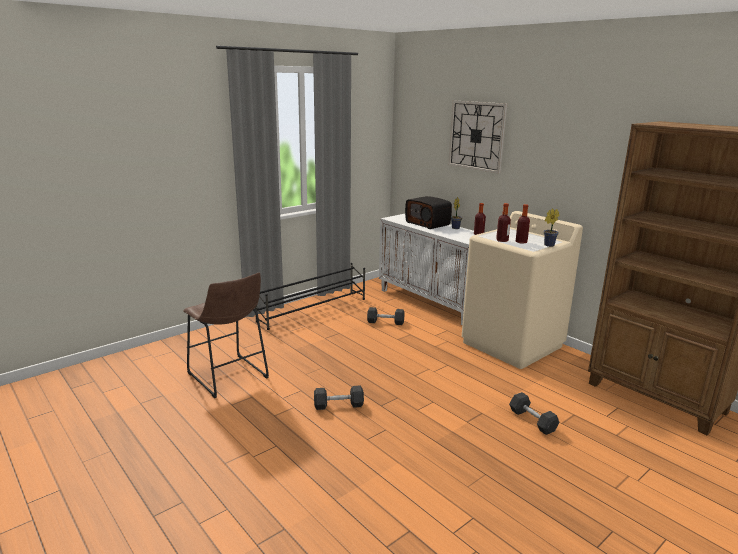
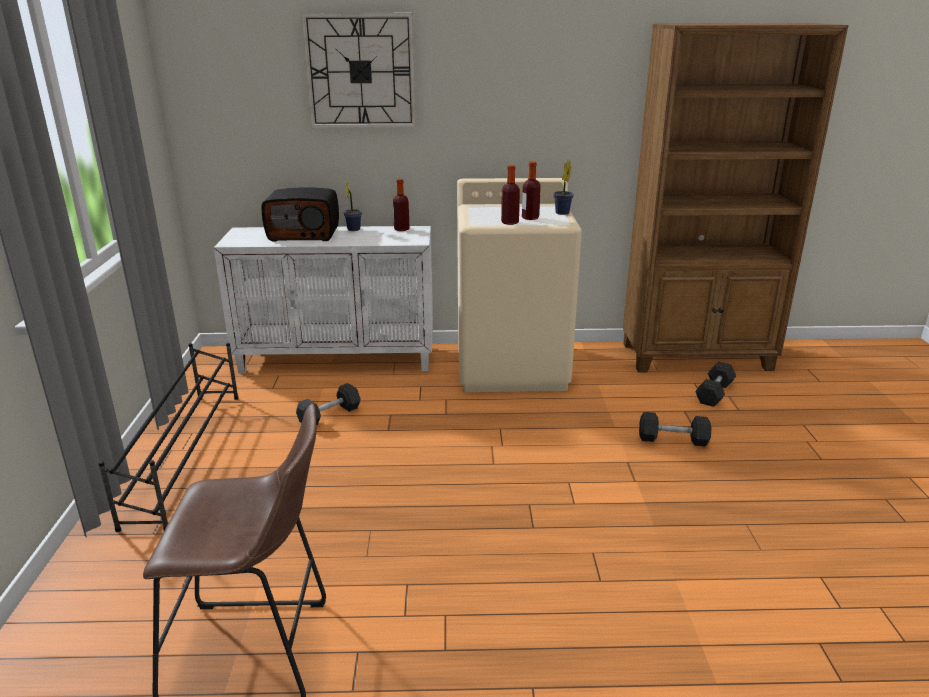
camera: 50 degrees left, 5 degrees up
(338, 405) = (491, 565): grey dumbbell -> grey dumbbell (714, 393)

